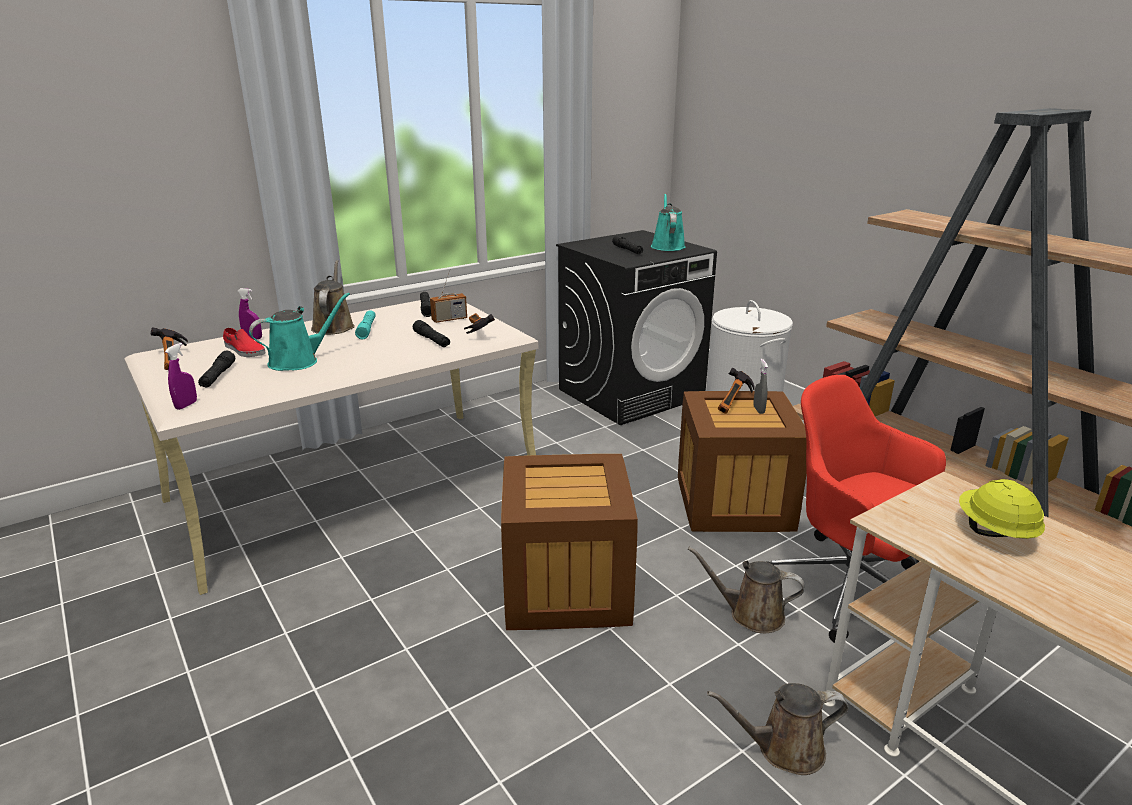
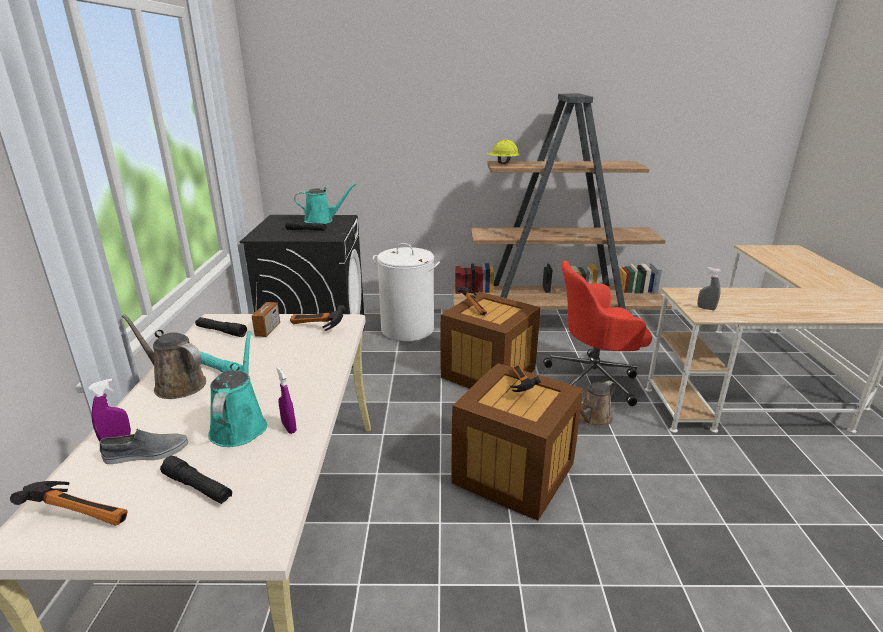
camera: 55 degrees left, 0 degrees up
(186, 405) = (254, 527): purple spray bottle -> purple spray bottle (289, 427)
(244, 350) = (146, 453): red shoe -> grey shoe
(432, 340) = (303, 349): black flashlight -> none
(586, 477) = (518, 385): none -> hammer
(667, 246) = (322, 220): turquoise watering can -> turquoise watering can turned 135 degrees clockwise
(758, 410) = (492, 306): grey spray bottle -> grey spray bottle (706, 308)
(784, 749) = (700, 460): brown watering can -> none
(994, 532) = (723, 301): yellow hard hat -> yellow hard hat (502, 163)

